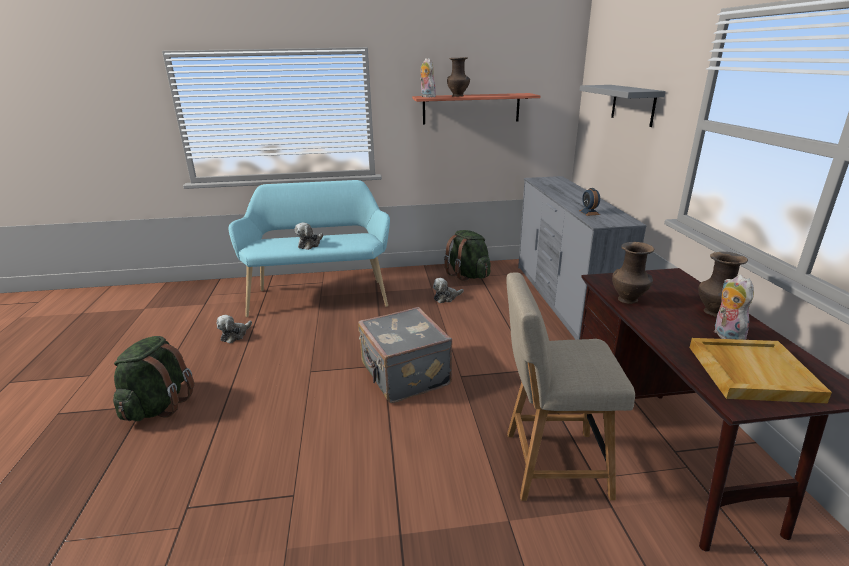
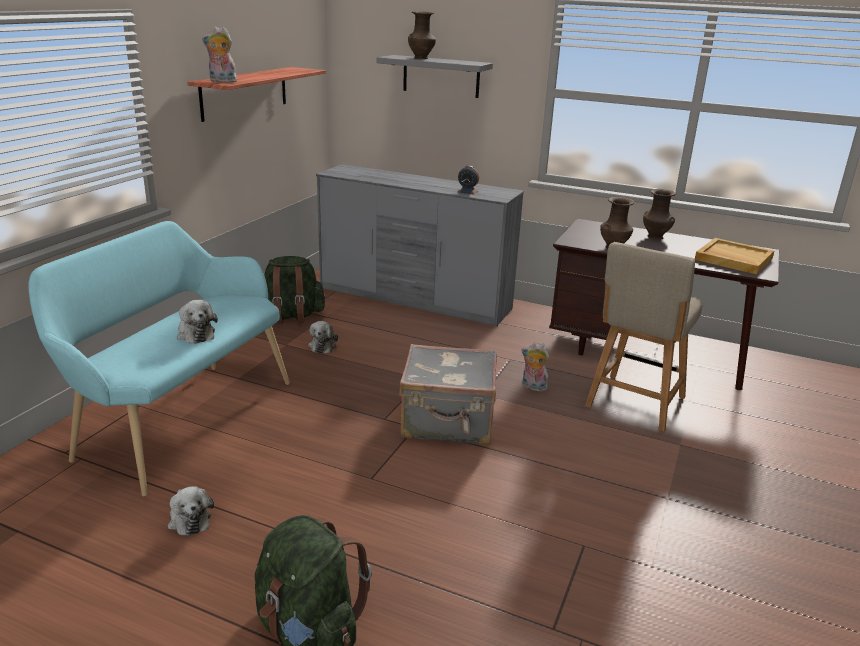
camera: 60 degrees left, 0 degrees up
(458, 96) = (252, 77): brown vase -> brown vase (421, 58)
(725, 335) = (687, 247): plush toy -> plush toy (533, 387)

